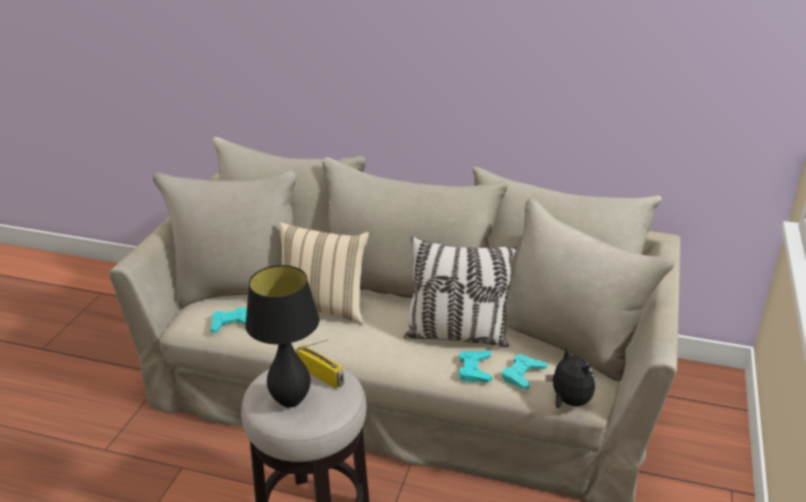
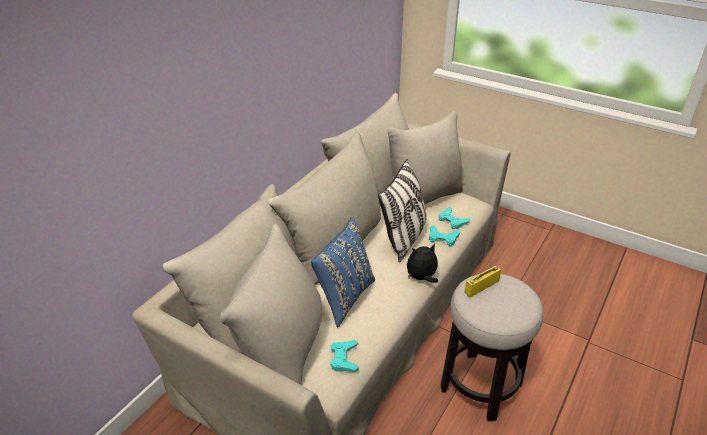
camera: 75 degrees left, 5 degrees up
(290, 401) = (510, 305): black table lamp -> none
(324, 308) = (344, 298): beige pillow -> blue pillow
(568, 402) = (479, 211): plush toy -> plush toy (421, 278)

